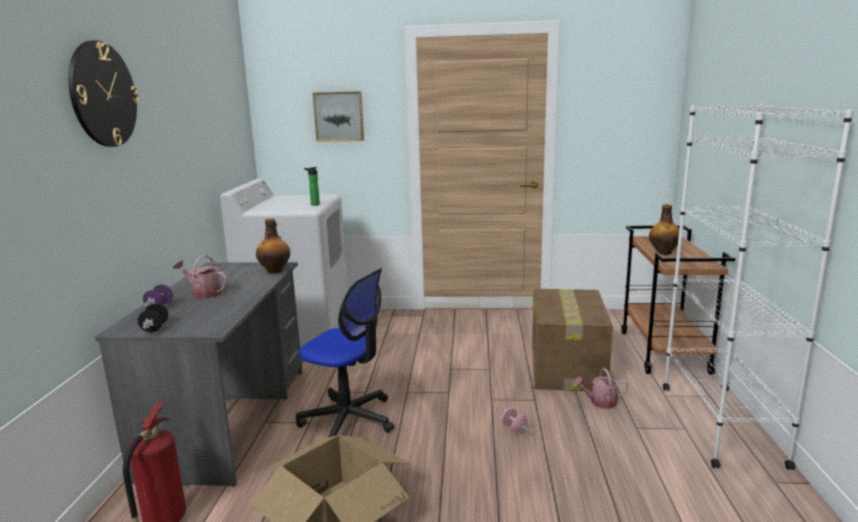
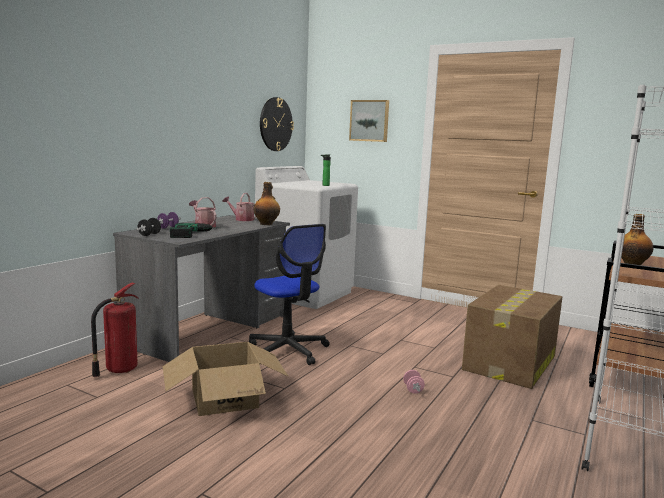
camera: 25 degrees right, 5 degrees down
(103, 94) = (157, 73): wall clock -> wall clock (275, 124)
(216, 311) = (196, 234): none -> power drill
(599, 402) = (514, 394): watering can -> watering can (242, 219)

